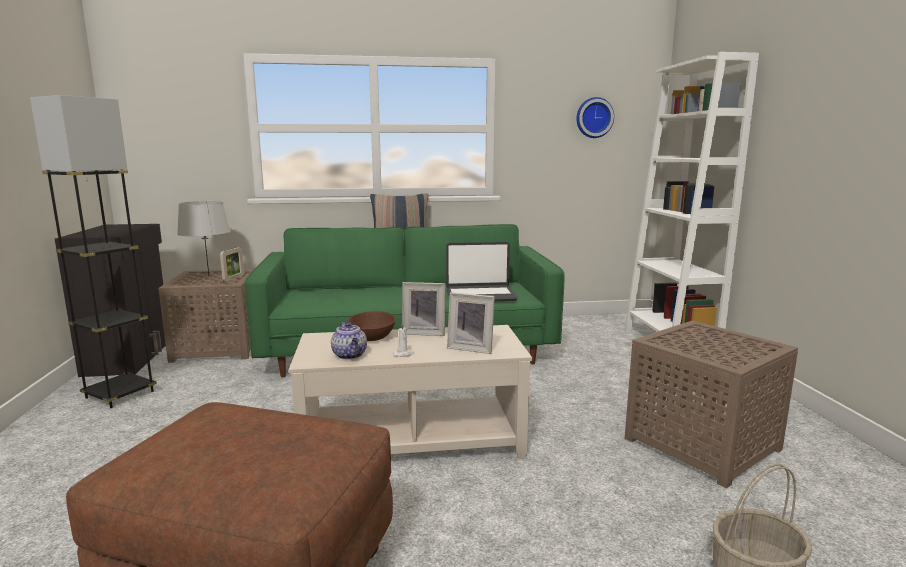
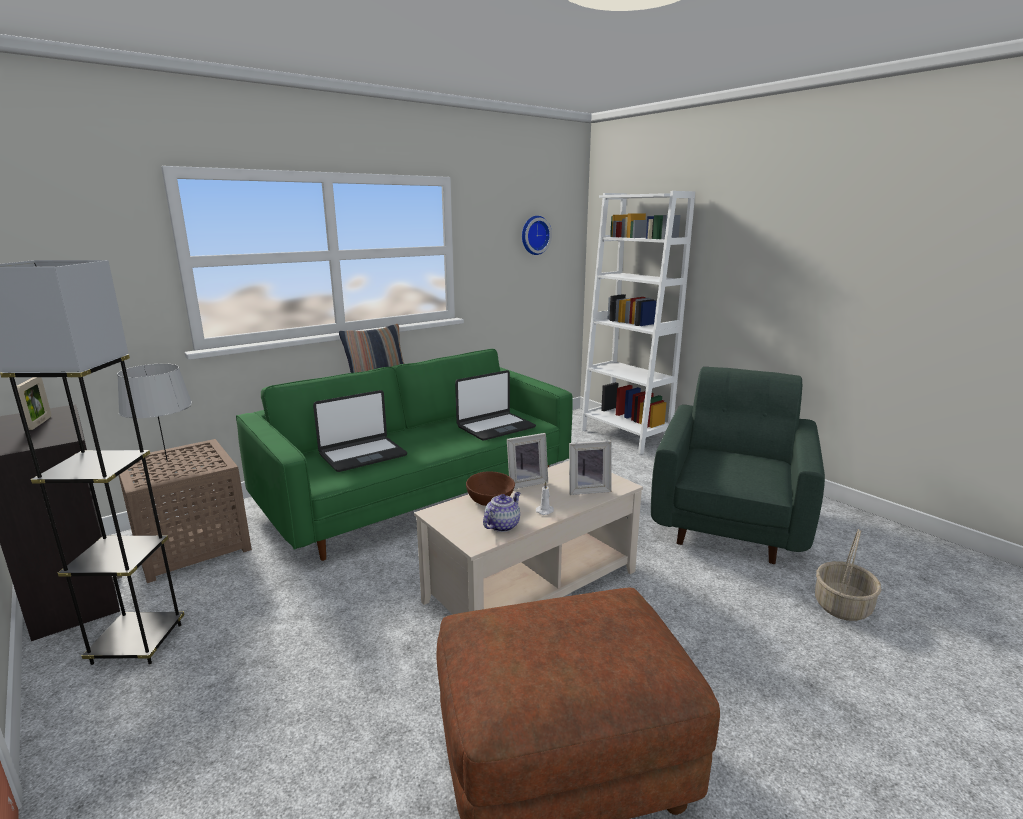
camera: 30 degrees left, 5 degrees up
(233, 278) = (210, 458): picture frame -> picture frame (39, 423)
(342, 296) = (362, 455): none -> laptop
(350, 355) = (502, 525): teapot -> teapot turned 90 degrees counterclockwise
(704, 444) = (730, 520): brown side table -> green armchair

